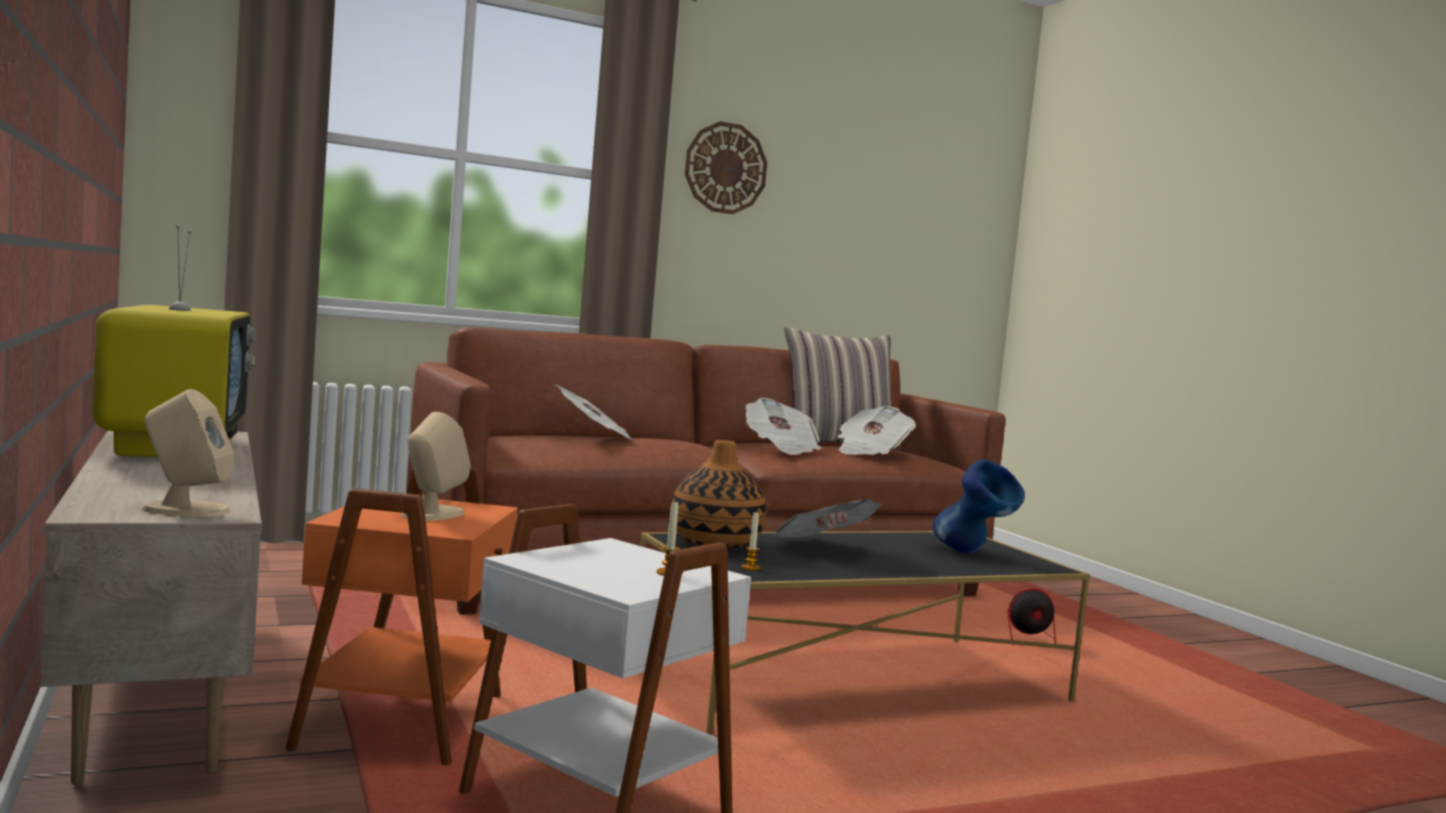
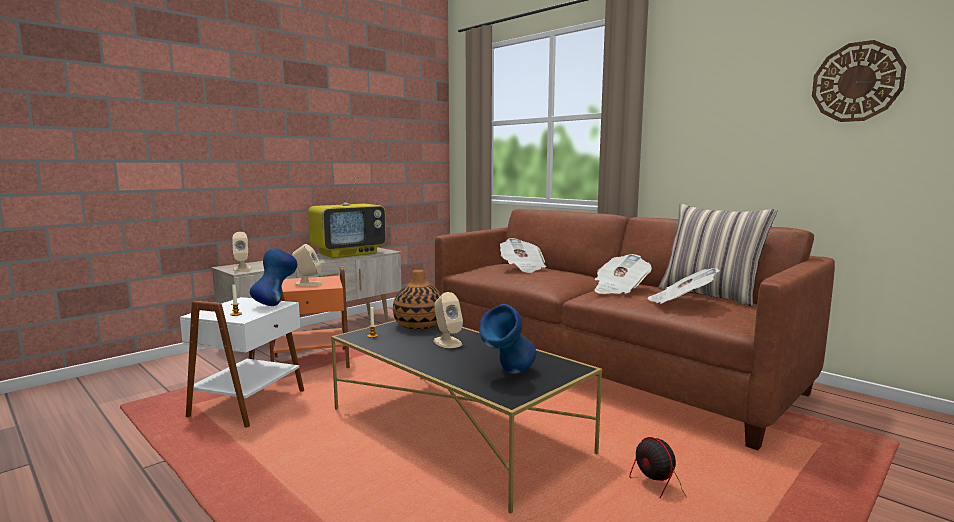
camera: 70 degrees right, 5 degrees up
(611, 548) = (275, 304): none -> blue vase
(725, 168) = (702, 90): wall clock -> wall clock (857, 82)
(822, 548) = (447, 342): newspaper -> beige speaker

